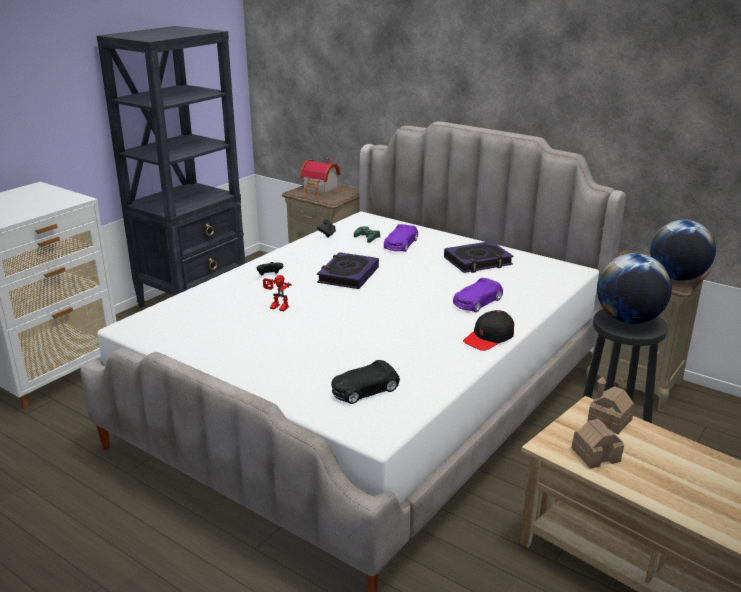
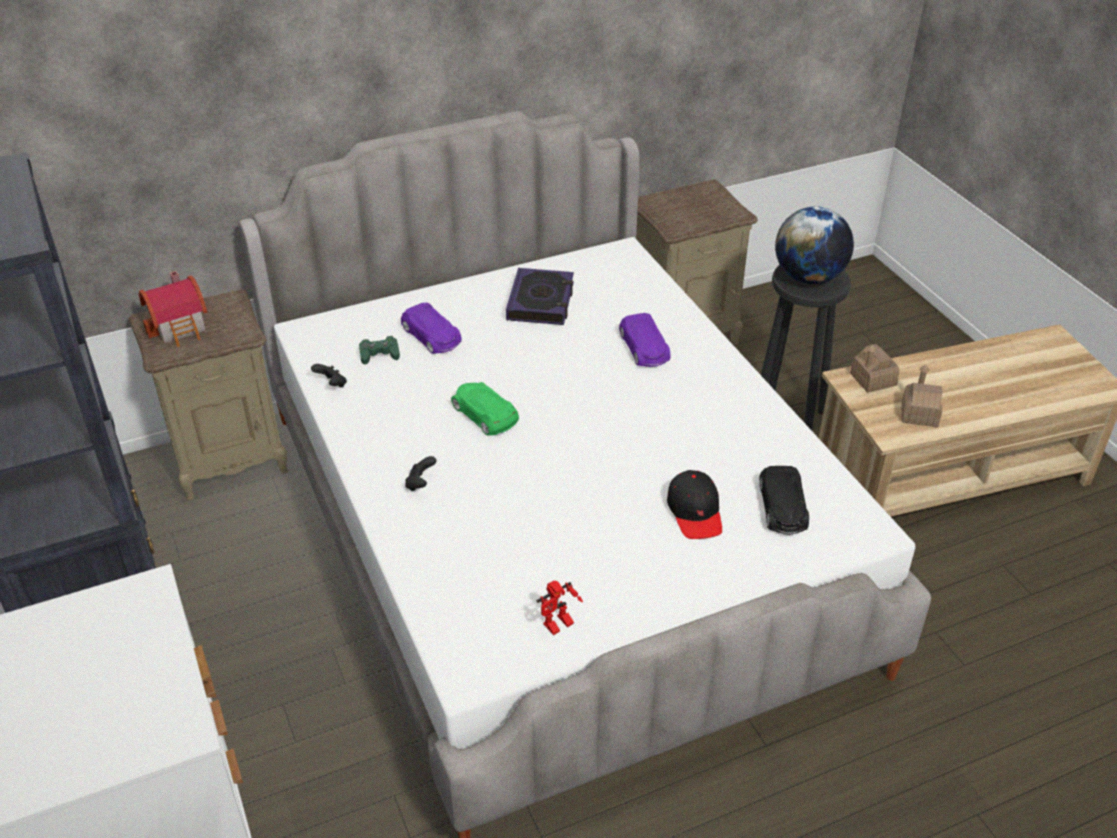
camera: 60 degrees left, 15 degrees up
(277, 308) = (529, 509): toy robot -> toy robot (558, 627)
(348, 275) = (484, 414): book -> green toy car
(489, 338) = (732, 376): black cap -> black cap (695, 512)
(677, 278) = (722, 205): globe -> none

